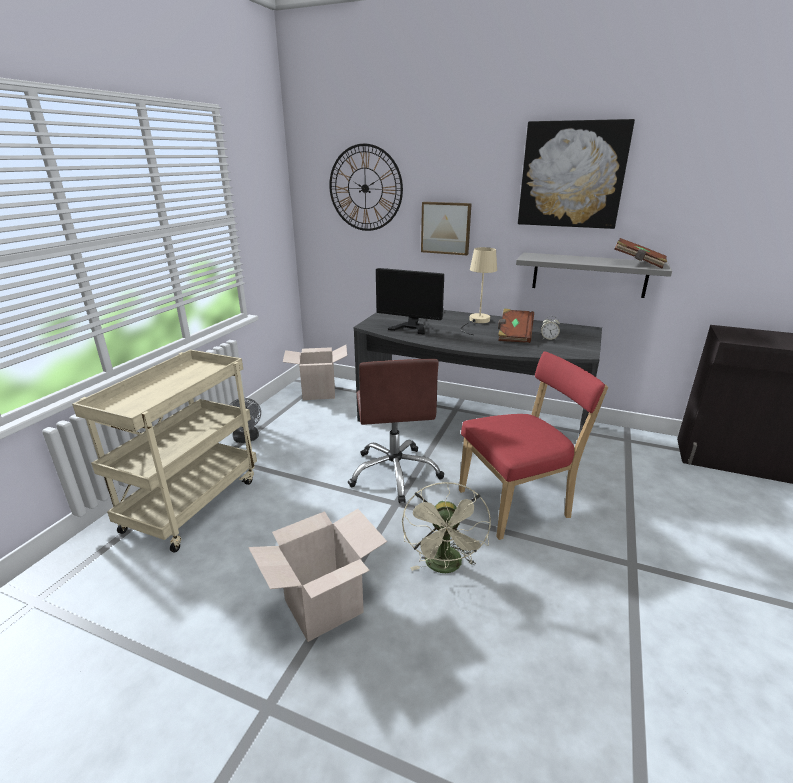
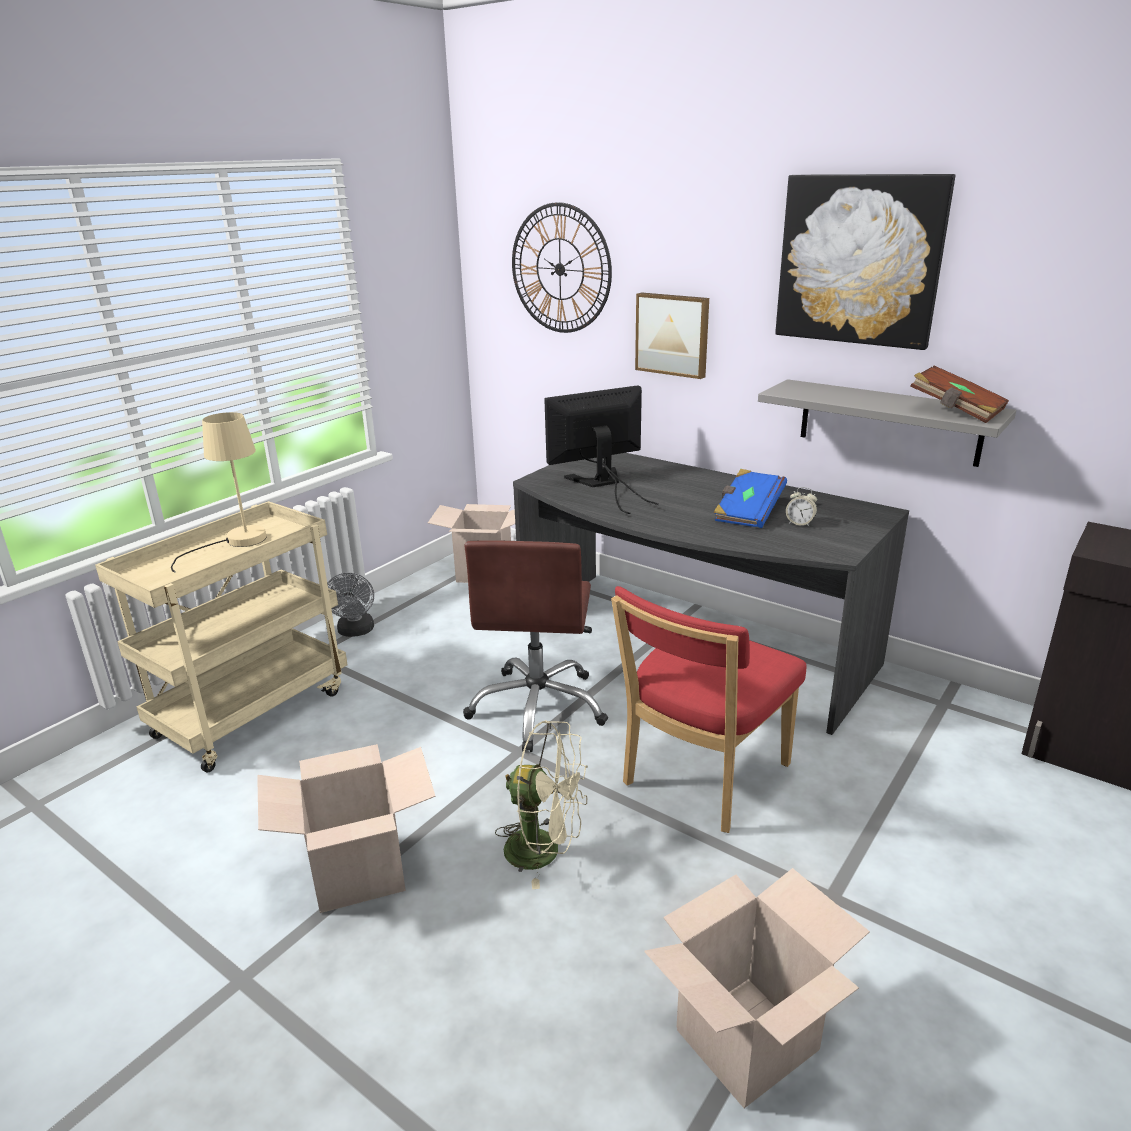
camera: 15 degrees right, 0 degrees up
(414, 325) = (604, 484): monitor -> monitor turned 120 degrees clockwise
(445, 567) = (545, 851): beige fan -> beige fan turned 90 degrees counterclockwise
(477, 322) = (705, 486): beige table lamp -> beige table lamp (235, 543)
(514, 335) = (747, 513): brown book -> blue book
(518, 503) = (701, 778): red chair -> red chair turned 135 degrees clockwise
(634, 668) = (747, 1040): none -> cardboard box

